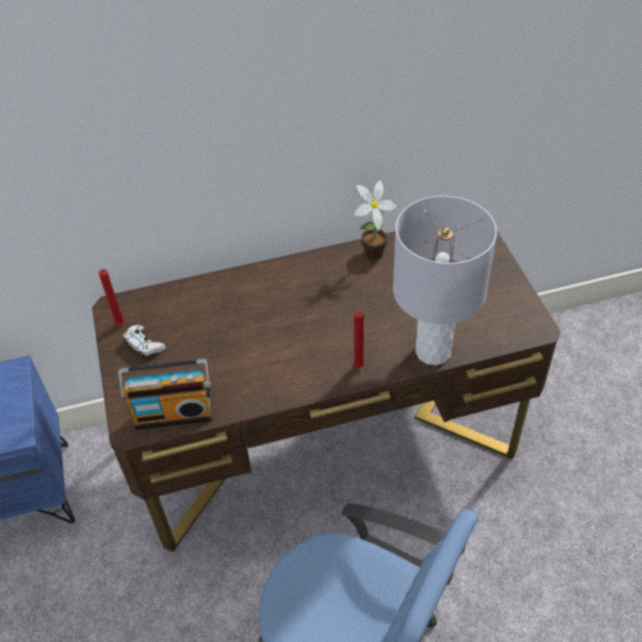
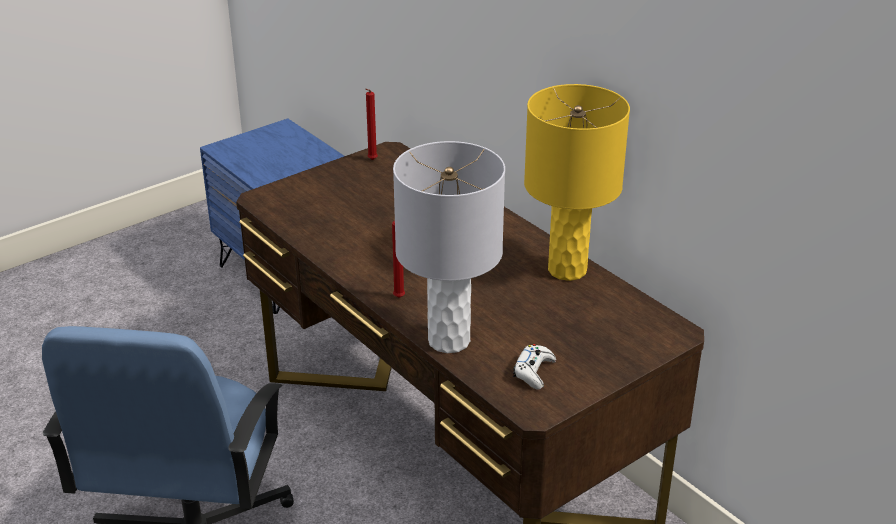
camera: 65 degrees right, 15 degrees down
(144, 345) = (355, 177): white game controller -> white game controller (533, 372)
(174, 413) = (287, 212): radio -> none
(371, 254) = (567, 269): potted plant -> yellow table lamp

